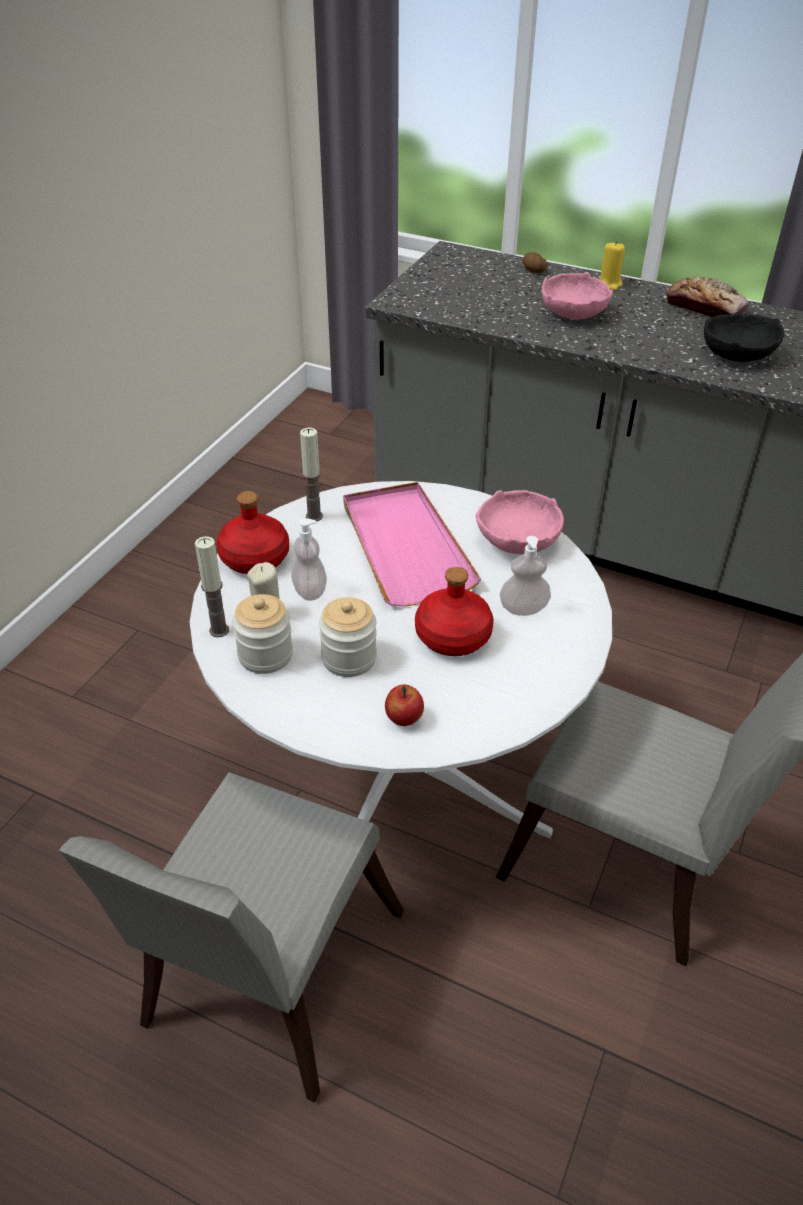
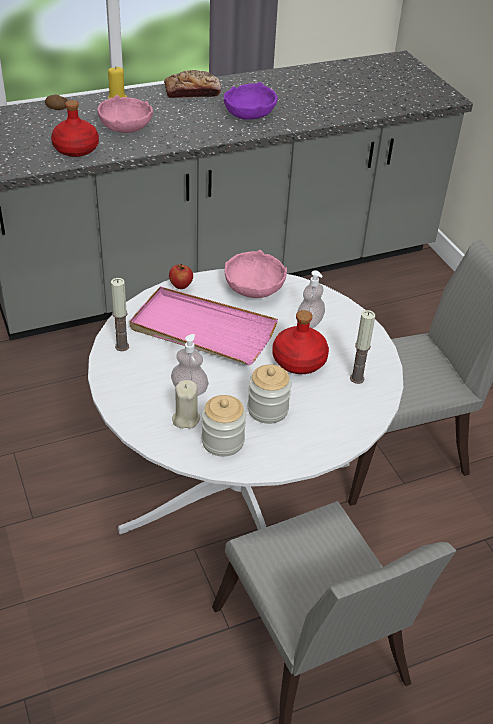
camera: 50 degrees left, 0 degrees up
(219, 630) = (175, 448): candle -> candle (357, 378)
(255, 558) = (127, 394): red bottle -> red bottle (76, 149)
(404, 719) = (339, 418): apple -> apple (181, 286)
(736, 354) = (248, 114): black bowl -> purple bowl

